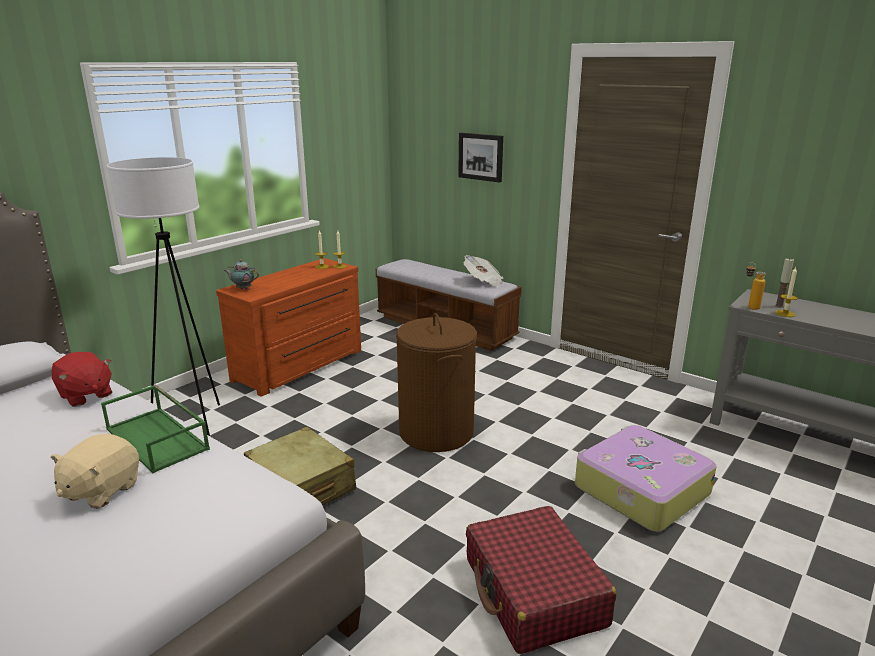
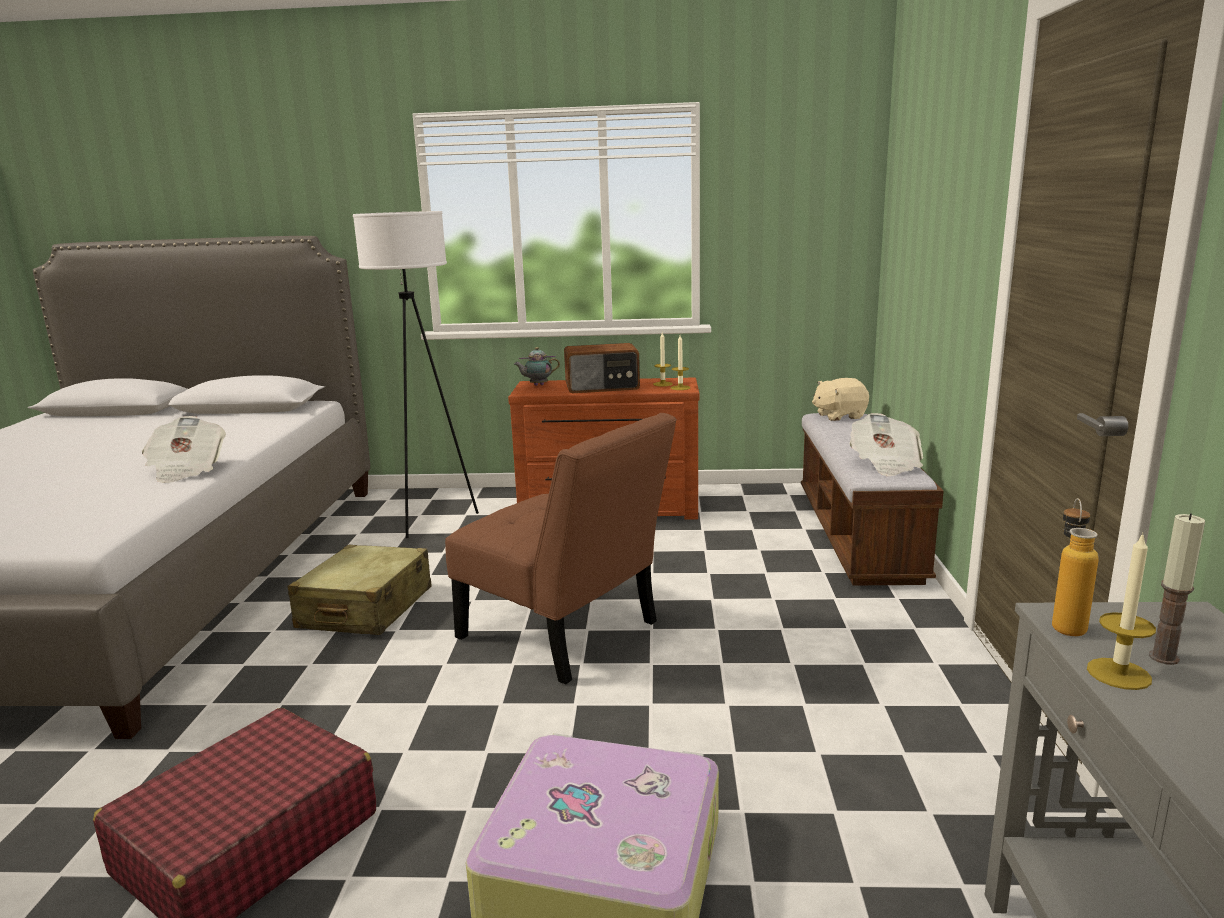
camera: 55 degrees right, 5 degrees down
(85, 395) = (254, 429): red plush toy -> none
(101, 491) = (85, 484): beige plush toy -> beige plush toy (839, 416)
(158, 439) = (186, 470): green tray -> newspaper
(243, 289) = (537, 385): teapot -> teapot turned 75 degrees counterclockwise
(292, 278) = (602, 387): none -> radio
(437, 432) = (565, 634): brown laundry basket -> brown chair
(481, 157) = (937, 242): picture -> none

